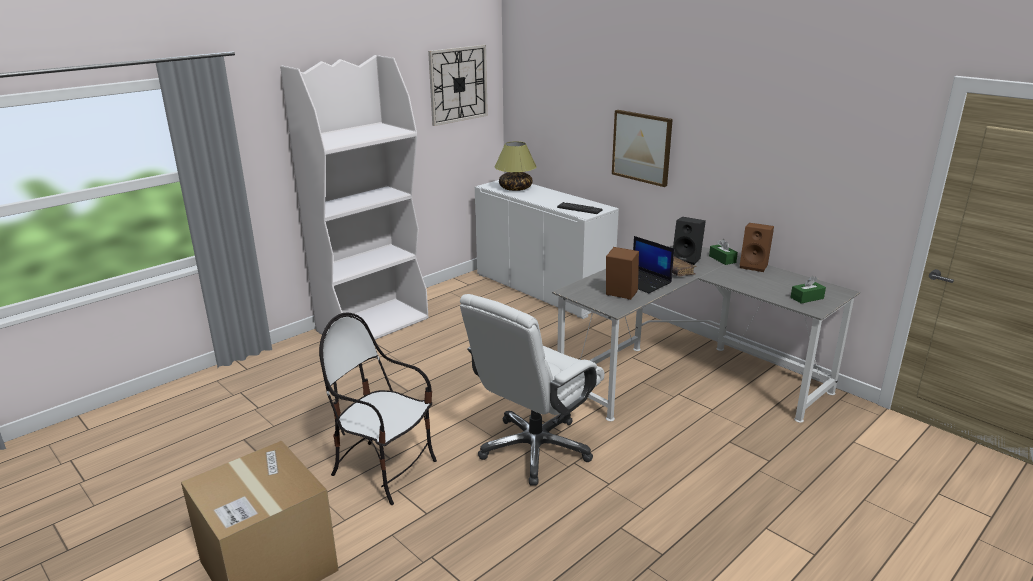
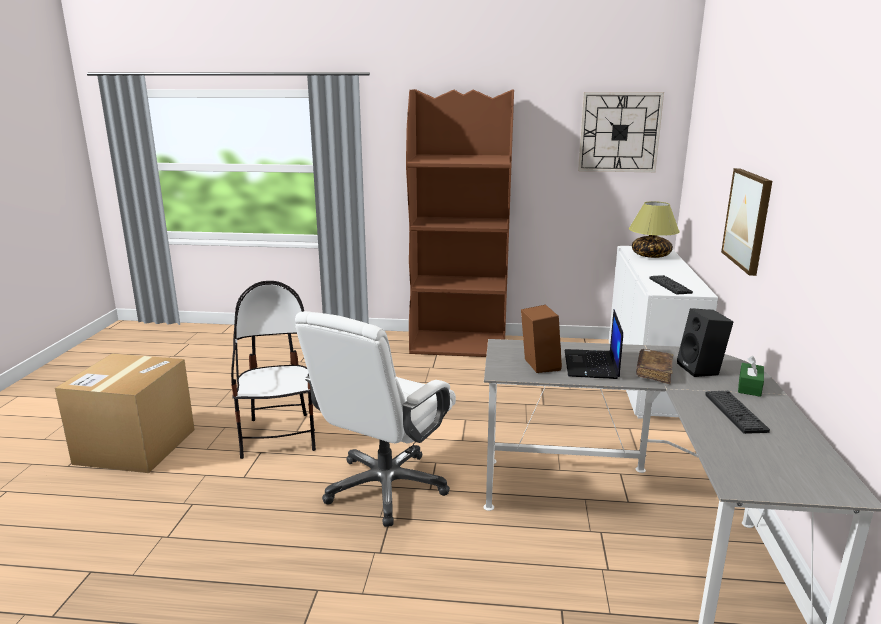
camera: 50 degrees right, 5 degrees down
(373, 324) = (459, 345): white bookcase -> brown bookcase
(535, 449) = (385, 487): white office chair -> white office chair turned 60 degrees counterclockwise
(745, 276) = (735, 412): none -> keyboard
(754, 266) = (779, 410): brown speaker -> none
(807, 298) = (762, 470): green tissue box -> none

